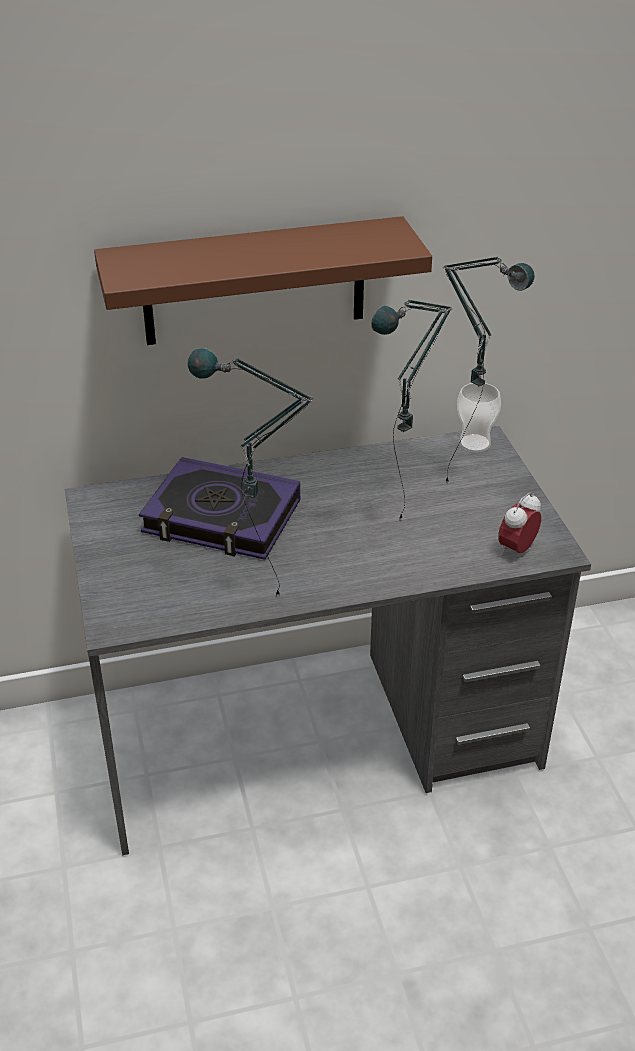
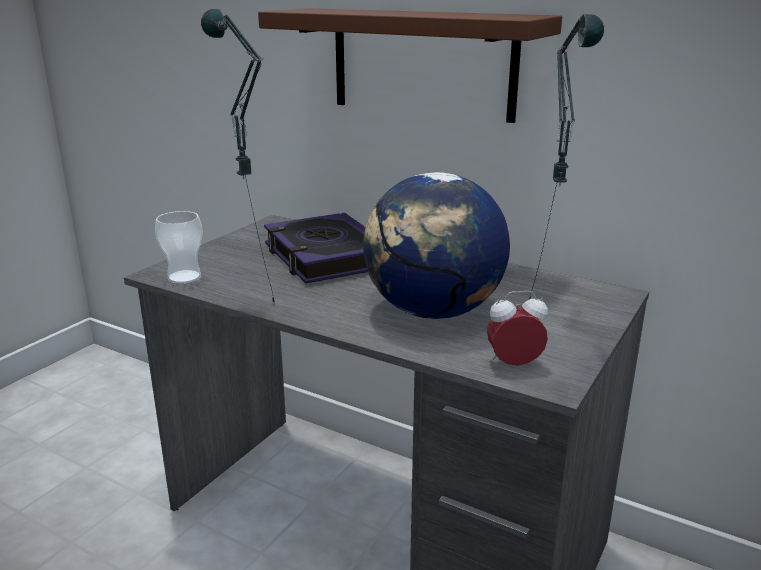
camera: 45 degrees right, 15 degrees down
(401, 532) = (433, 312): table lamp -> globe
(474, 443) = (602, 292): cup -> cup (184, 277)

